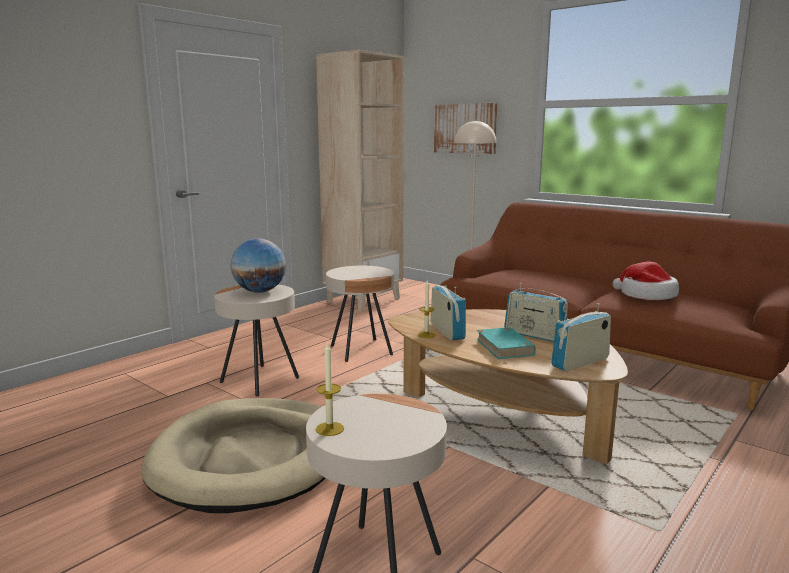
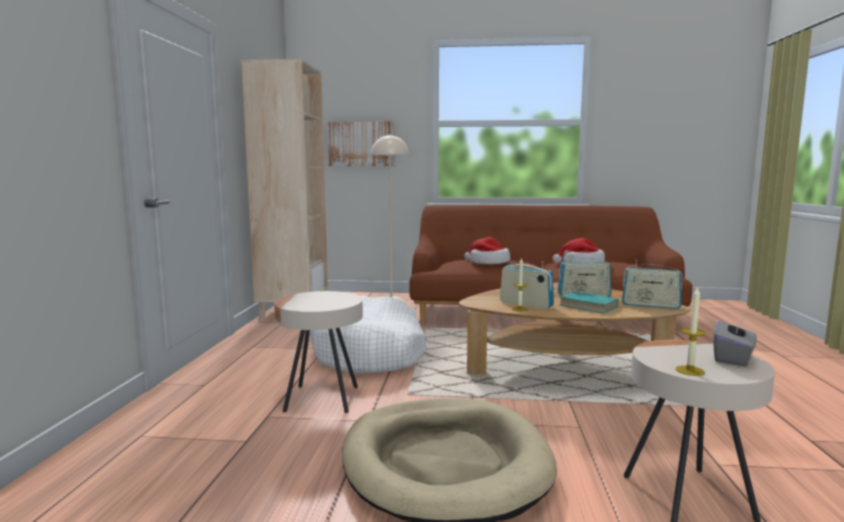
camera: 35 degrees left, 5 degrees down
(259, 291) = (321, 298): globe -> none
(361, 350) = (370, 352): beige side table -> white dog bed
(407, 432) = (732, 358): none -> grey tissue box
(534, 277) = (488, 262): none -> hat
(580, 362) = (650, 305): radio -> radio turned 90 degrees counterclockwise

